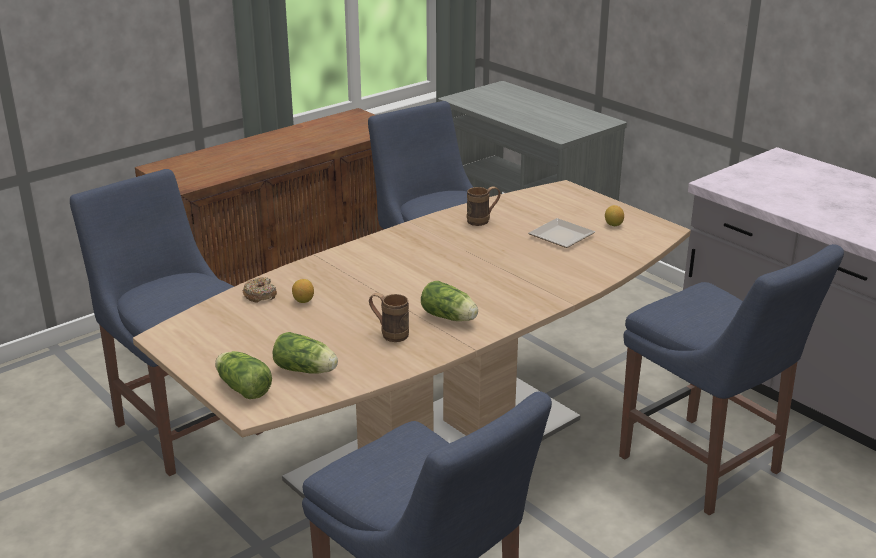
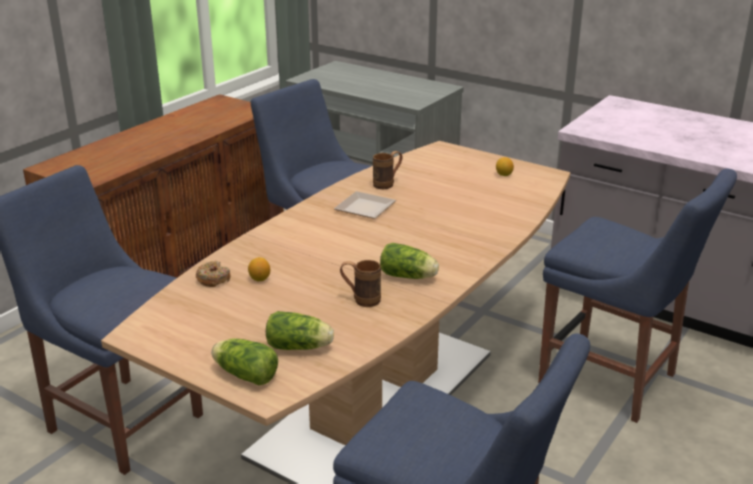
camera: 15 degrees left, 0 degrees up
(561, 235) = (464, 189): plate -> plate (364, 207)

